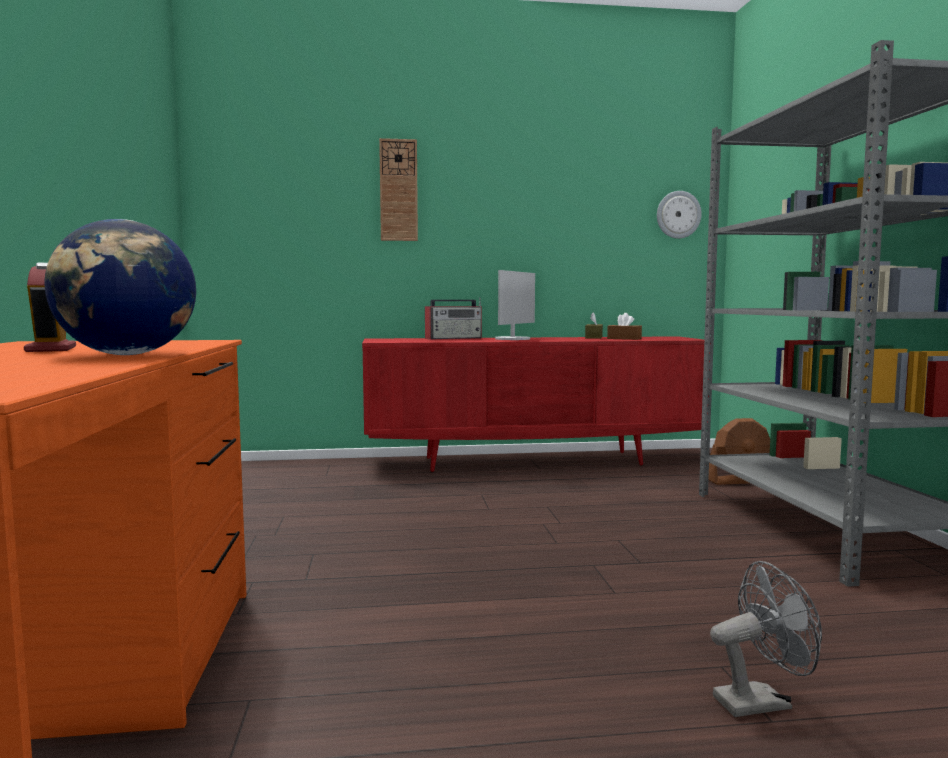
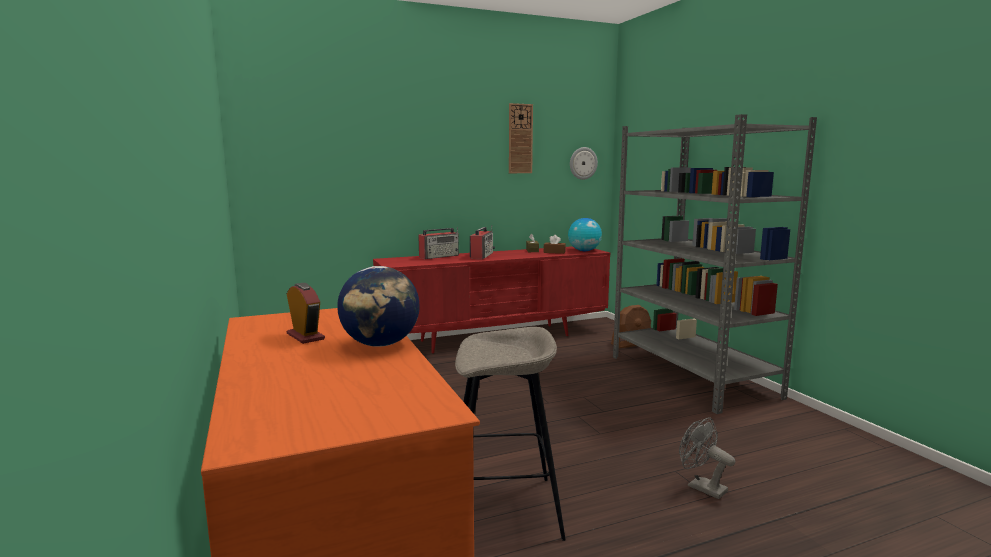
camera: 15 degrees left, 5 degrees up
(371, 685) = (503, 510): none -> grey stool
(398, 190) = (394, 148): wall clock -> wall clock (520, 139)
(513, 339) = (481, 256): monitor -> radio
(672, 338) = (584, 251): none -> globe
(761, 701) = (701, 487): grey fan -> grey fan turned 105 degrees counterclockwise

